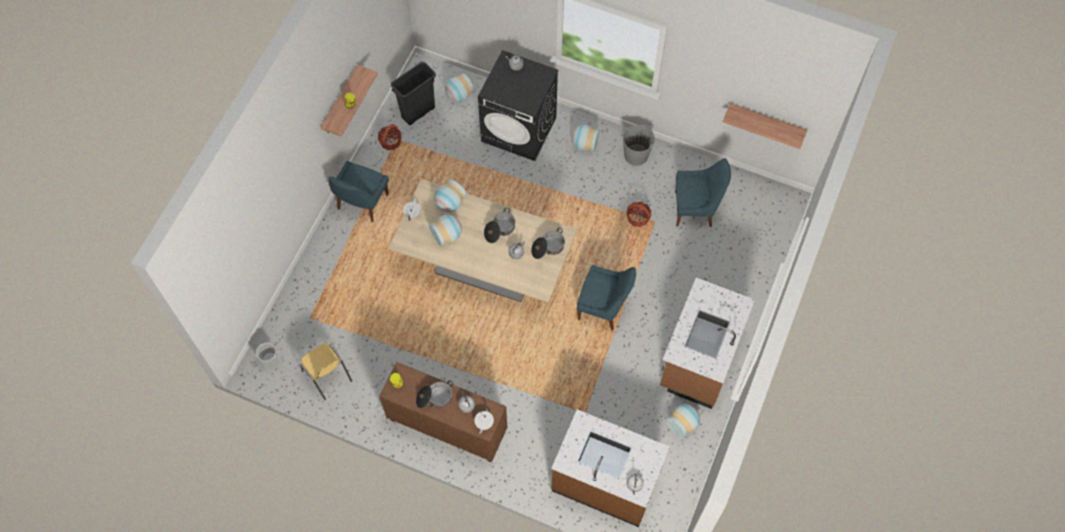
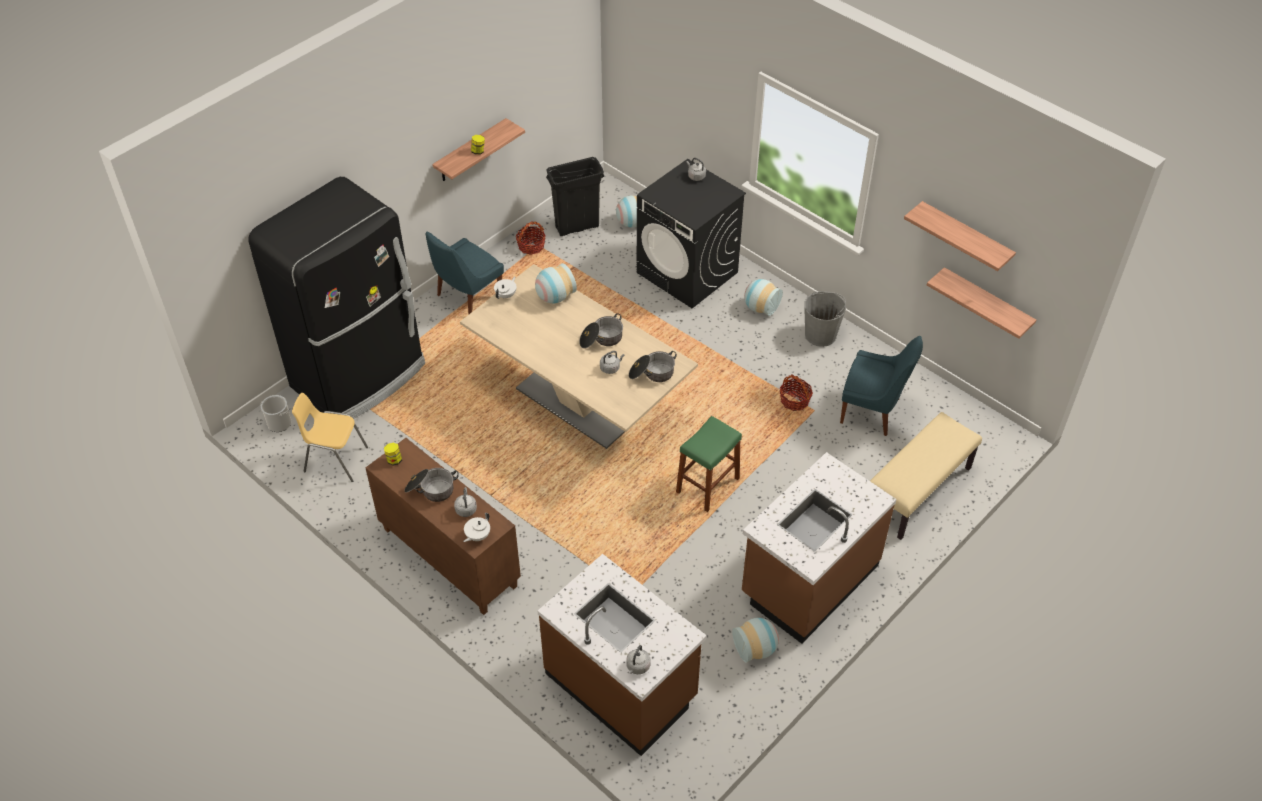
camera: 20 degrees right, 15 degrees down
(312, 299) = (360, 376): none -> black fridge
(327, 376) = (335, 459): yellow chair -> yellow chair turned 120 degrees clockwise
(447, 235) = (536, 327): vase -> none
(603, 308) = (707, 485): blue chair -> green stool
(746, 85) = (965, 237): none -> shelf
(747, 265) = (917, 492): none -> beige bench

